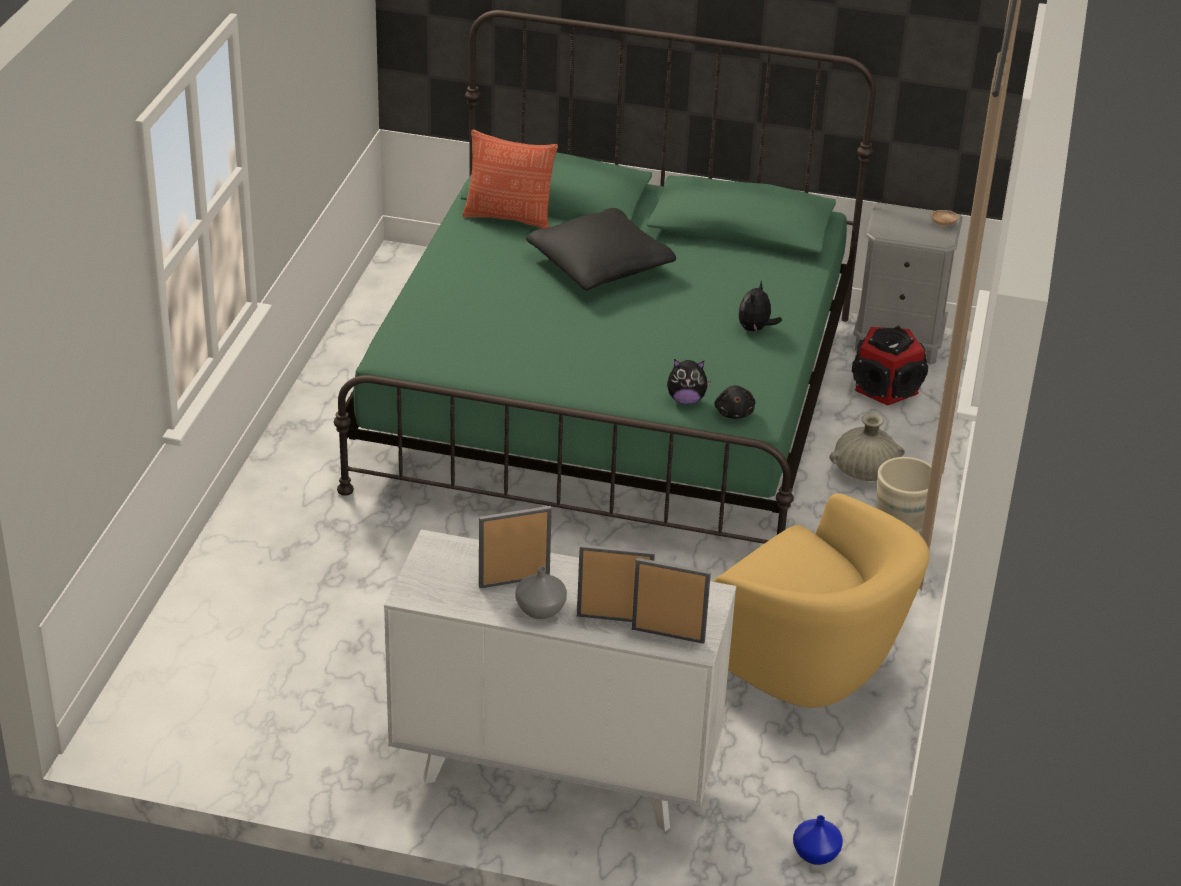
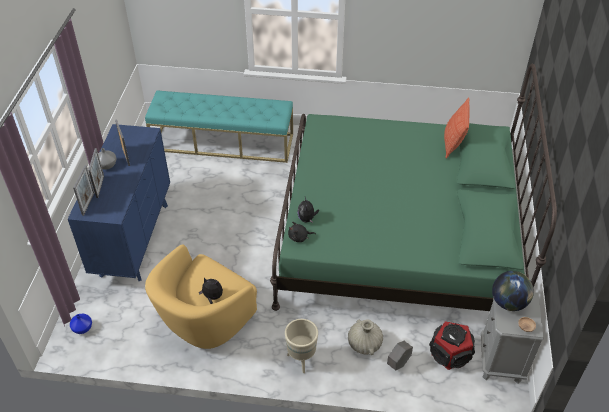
camera: 85 degrees right, 10 degrees up
(248, 613) = (223, 142): none -> turquoise bench
(556, 773) = (134, 239): white dresser -> blue dresser
(600, 266) = (420, 180): black pillow -> none
(755, 329) = (379, 242): plush toy -> plush toy (212, 297)
(896, 228) = (509, 302): none -> globe
(905, 442) = (398, 363): none -> grey planter

